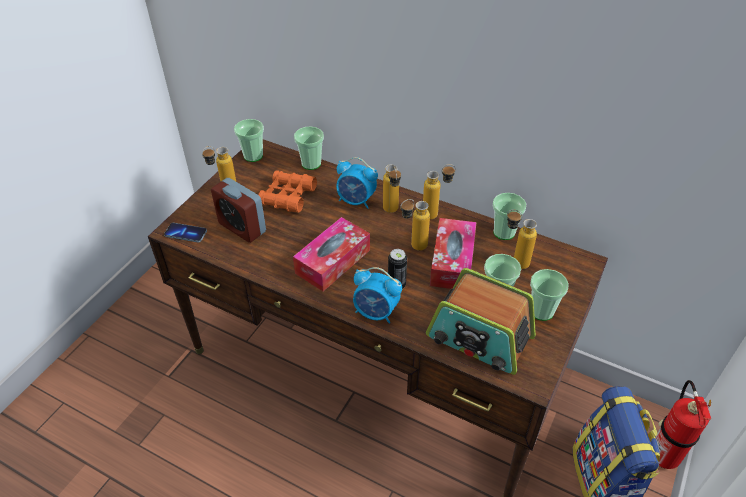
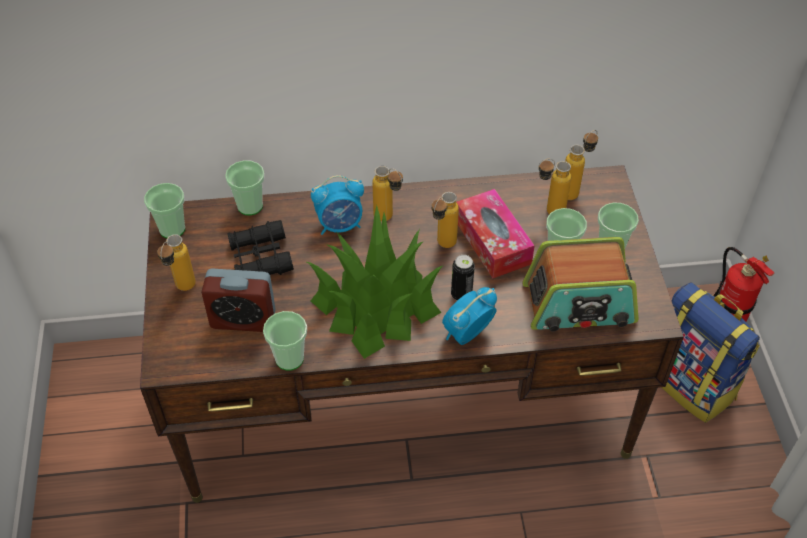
camera: 35 degrees left, 5 degrees up
(186, 233) = (184, 360): phone -> none
(287, 197) = (260, 258): orange binoculars -> black binoculars
(333, 261) = (376, 304): tissue box -> potted plant
(376, 312) = (467, 333): alarm clock -> alarm clock turned 150 degrees clockwise
(436, 214) = (434, 199): bottle -> bottle (574, 190)
(504, 232) = (514, 186): cup -> cup (289, 358)

